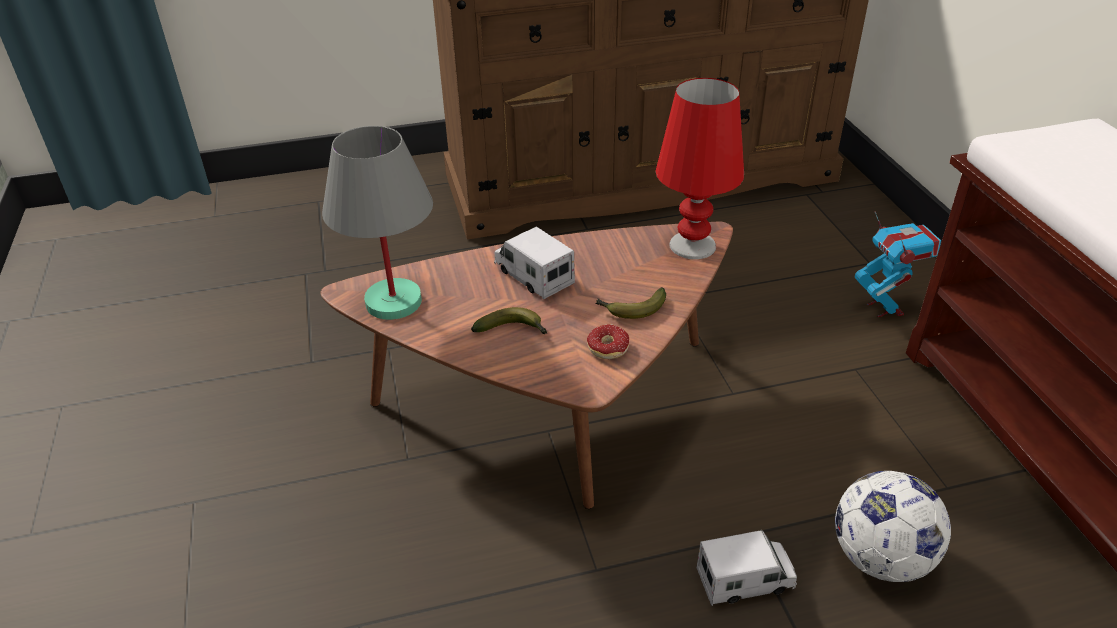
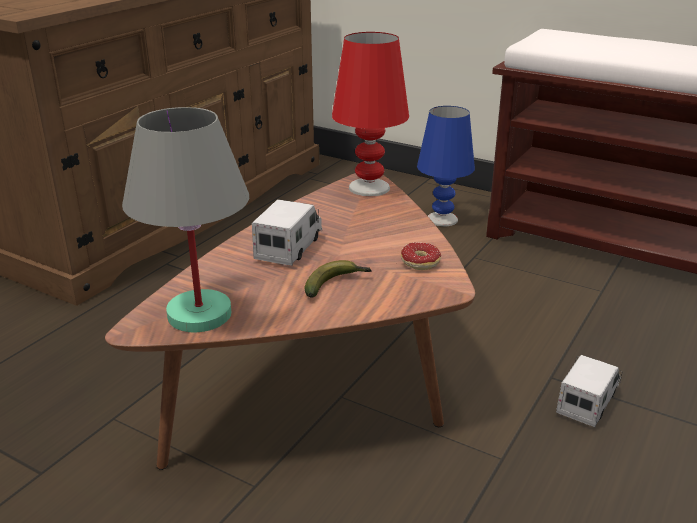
camera: 45 degrees left, 10 degrees down
(533, 276) = (289, 248): toy truck -> toy truck turned 105 degrees clockwise
(631, 309) = (395, 236): banana -> none
(881, 558) = (627, 344): football -> none
(884, 308) = (442, 219): toy robot -> blue table lamp

